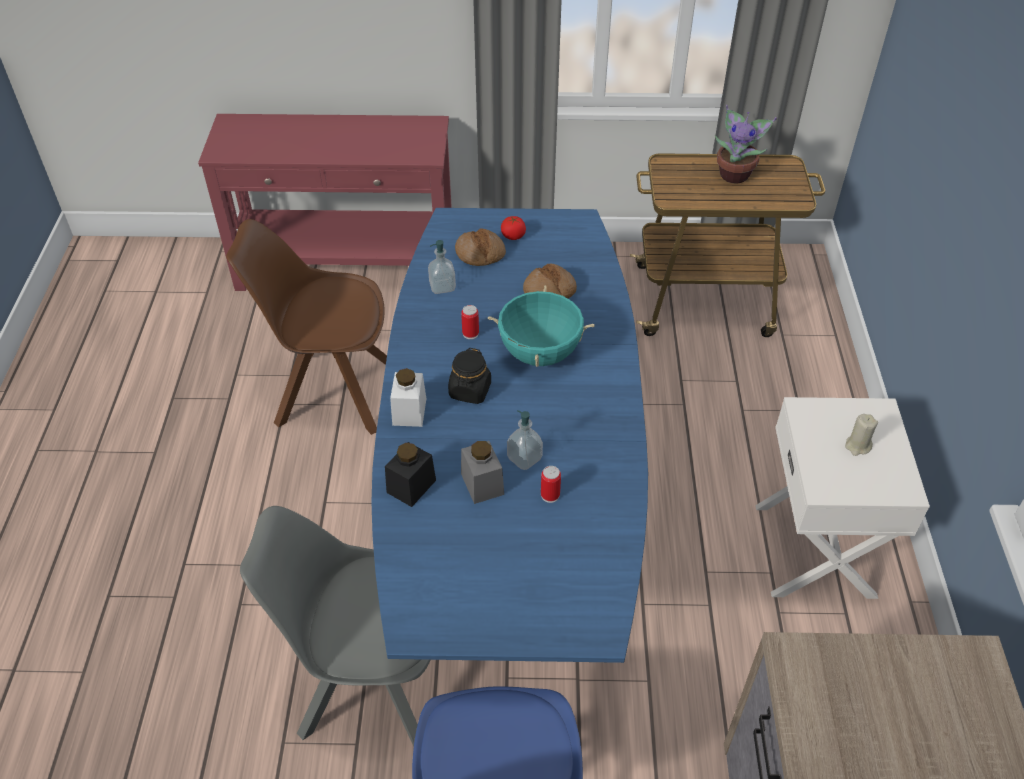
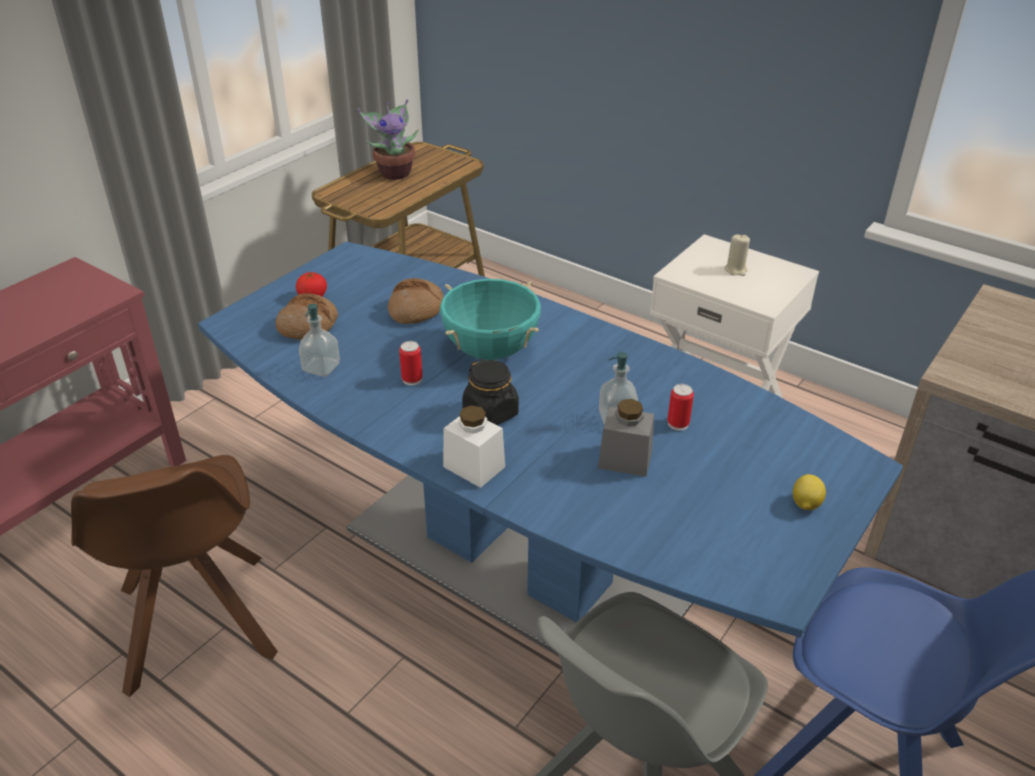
camera: 55 degrees left, 10 degrees down
(332, 392) = (196, 626): brown chair -> brown chair turned 60 degrees counterclockwise
(411, 486) = (582, 510): black jar -> none
(519, 609) = (805, 504): none -> lemon

